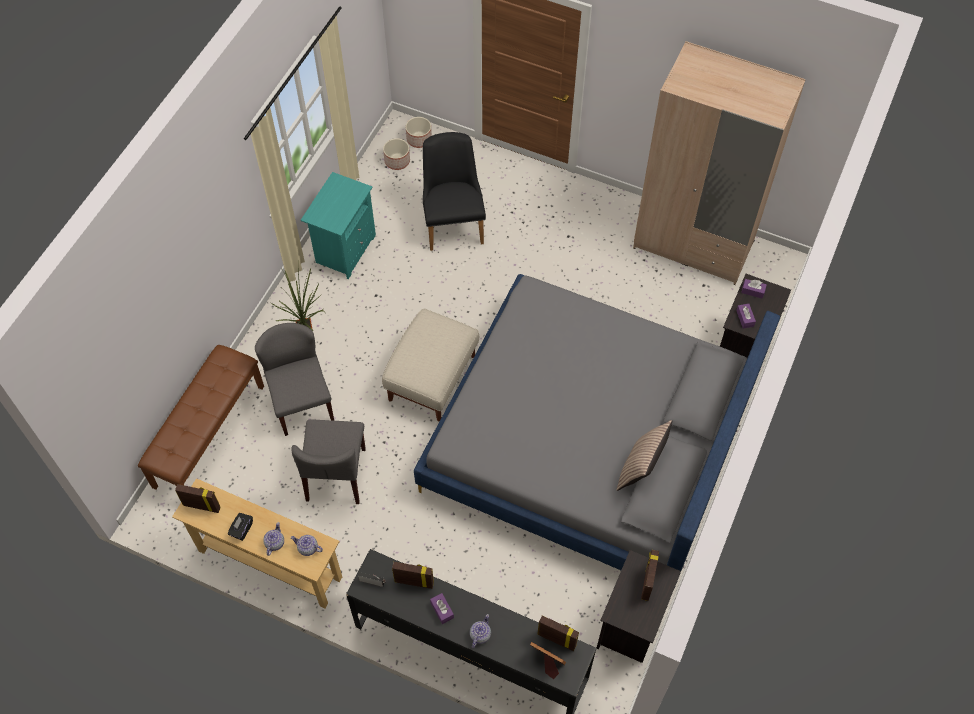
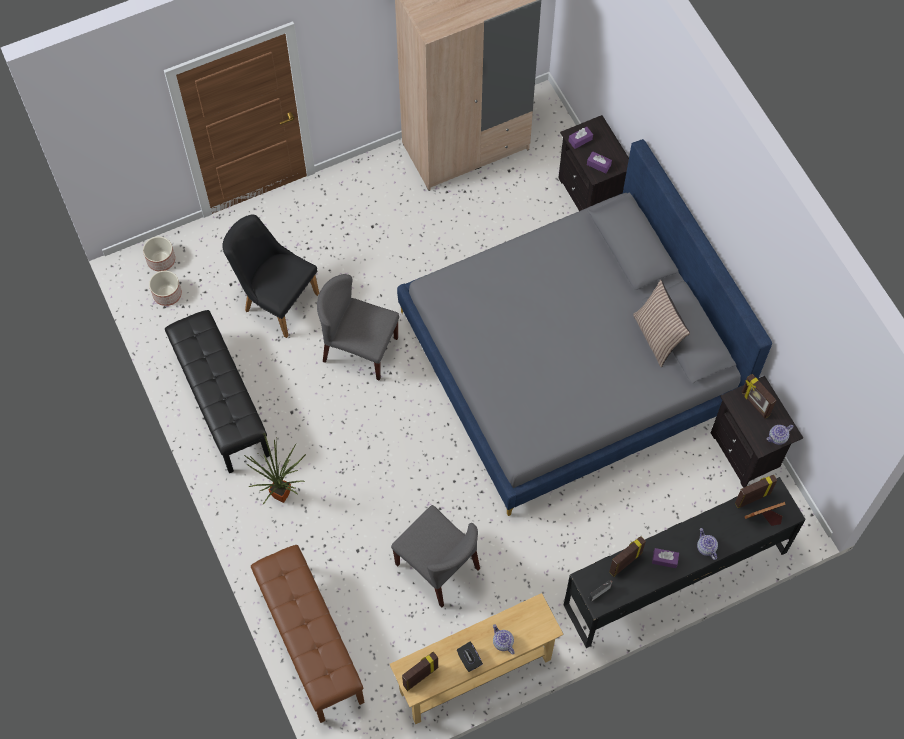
camera: 50 degrees left, 5 degrees up
(301, 403) = (344, 546): grey chair -> grey chair (359, 349)
(307, 548) = (528, 621): teapot -> teapot (777, 438)
(344, 249) = (220, 403): turquoise nightstand -> black bench
(431, 377) = (412, 429): beige ottoman -> none

